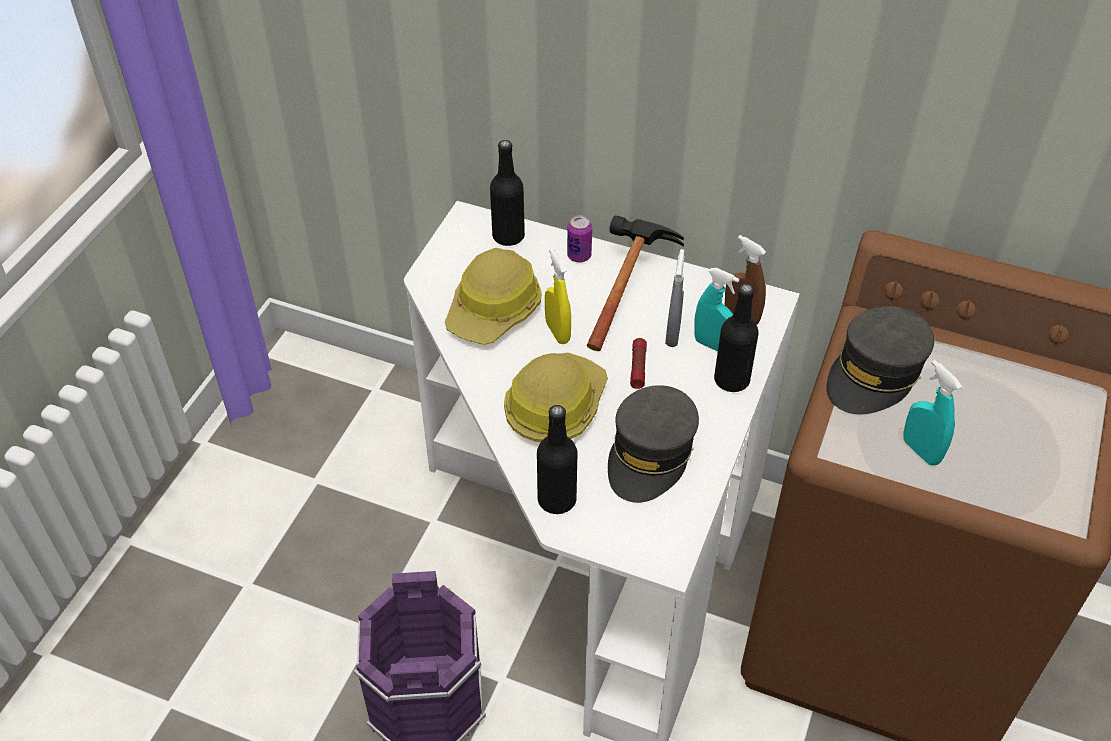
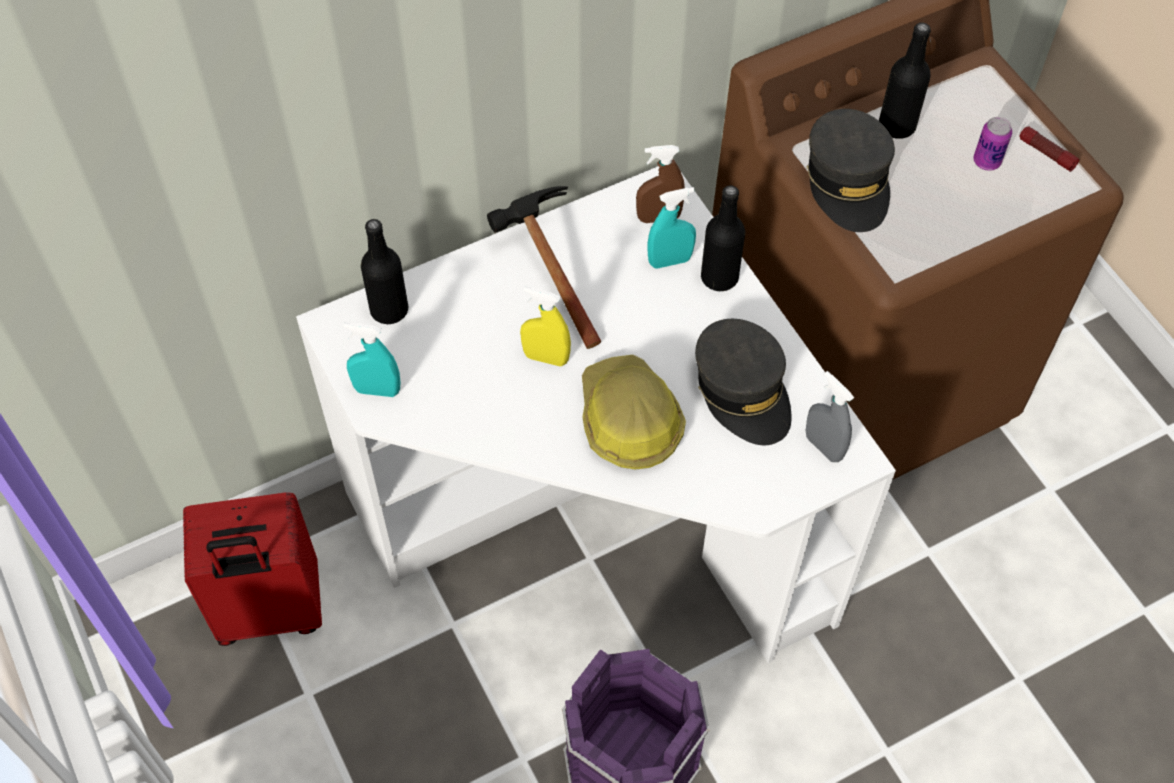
camera: 50 degrees left, 10 degrees up
(353, 421) = (270, 612): none -> red suitcase
(494, 310) = (471, 385): hard hat -> none
(557, 500) = (729, 491): black bottle -> black bottle (897, 126)
(579, 256) = (471, 275): can -> can (986, 161)
(638, 367) = (643, 330): flashlight -> flashlight (1046, 153)
(672, 334) = (631, 278): grey spray bottle -> grey spray bottle (823, 447)
(920, 451) = (946, 216): turquoise spray bottle -> turquoise spray bottle (377, 390)

